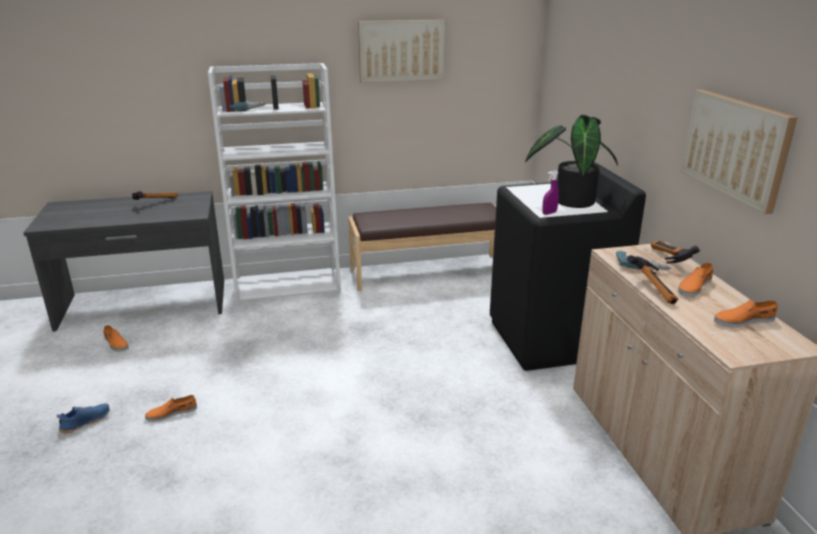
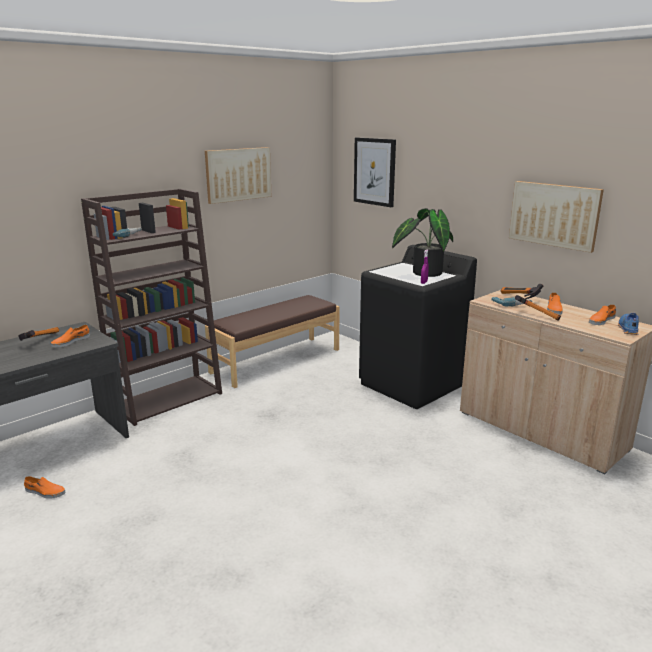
camera: 30 degrees left, 5 degrees down
(85, 421) = (94, 565): blue shoe -> blue shoe (627, 328)
(171, 413) = (176, 527): orange shoe -> orange shoe (70, 341)
(289, 286) = (168, 399): white bookcase -> brown bookcase
(574, 58) = (374, 171): none -> picture

